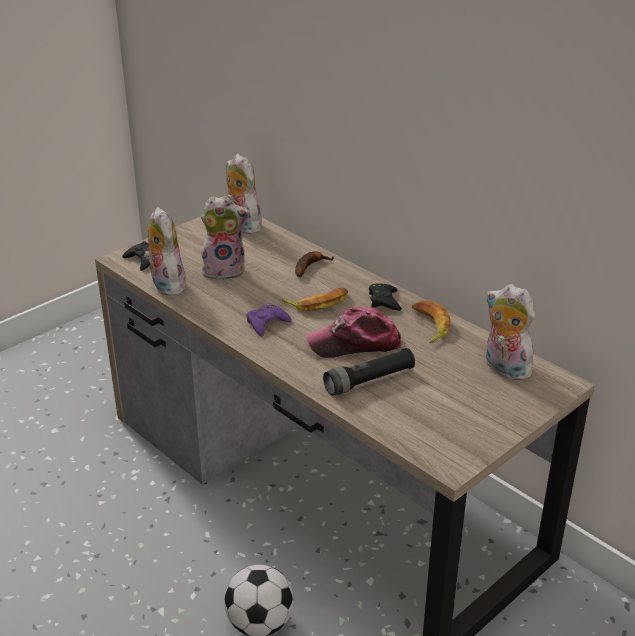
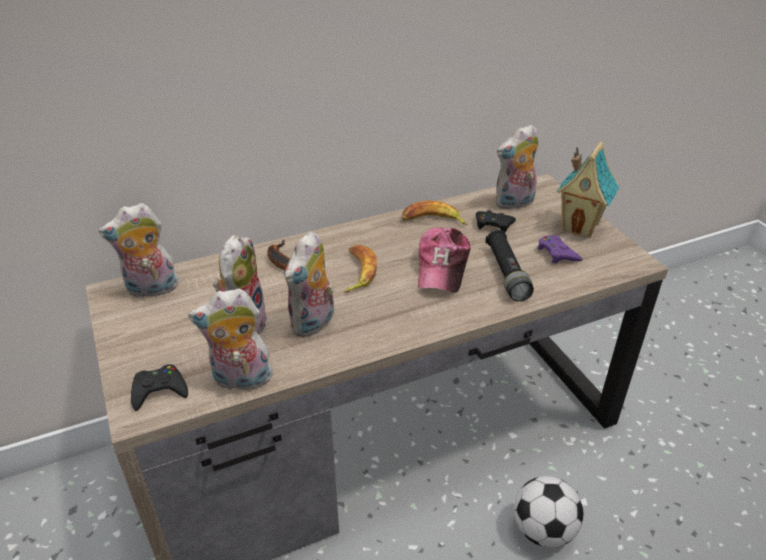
camera: 70 degrees left, 5 degrees up
(240, 298) = (314, 324): none -> plush toy
(266, 323) = (376, 315): purple game controller -> purple game controller (557, 253)
(384, 301) = (378, 233): black game controller -> black game controller (493, 225)
(493, 419) = (580, 226): none -> toy house

